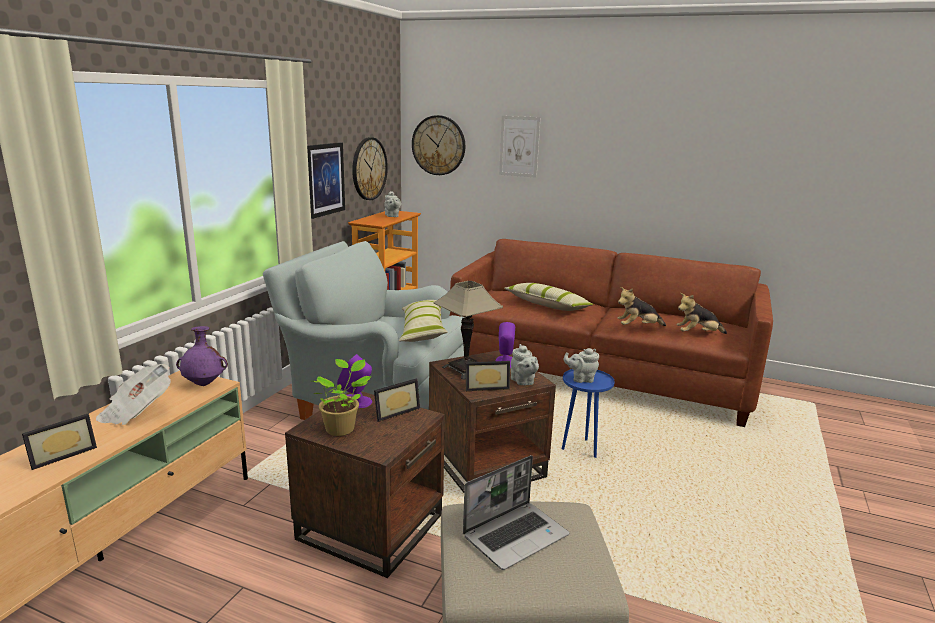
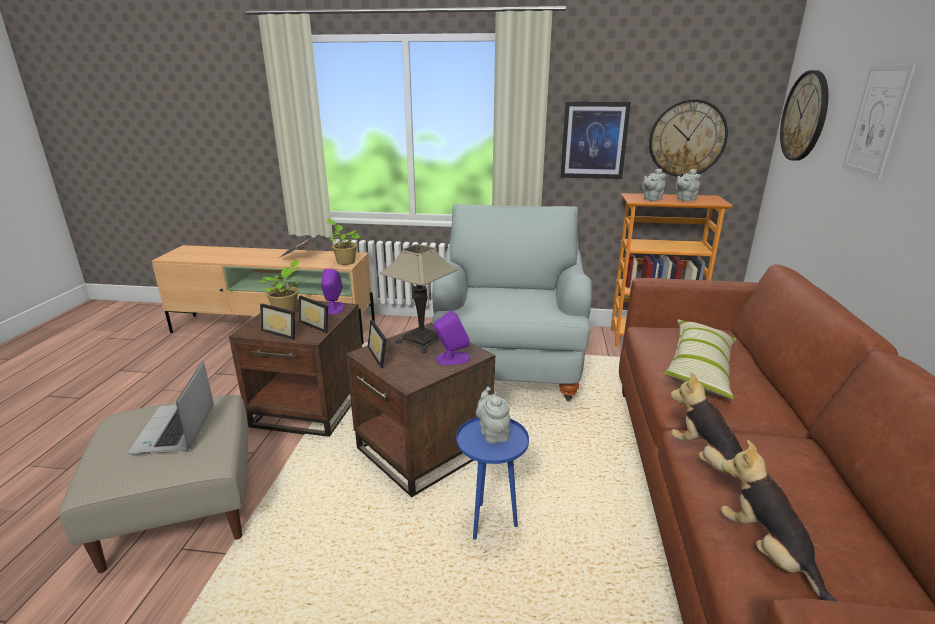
camera: 75 degrees right, 5 degrees up
(62, 454) = (248, 257): picture frame -> picture frame (282, 332)
(204, 384) = (344, 262): purple vase -> potted plant
(422, 330) = (513, 307): pillow -> none
(516, 535) = (176, 430): laptop -> laptop turned 45 degrees clockwise
(523, 382) = (404, 374): grey teapot -> grey teapot (651, 199)

